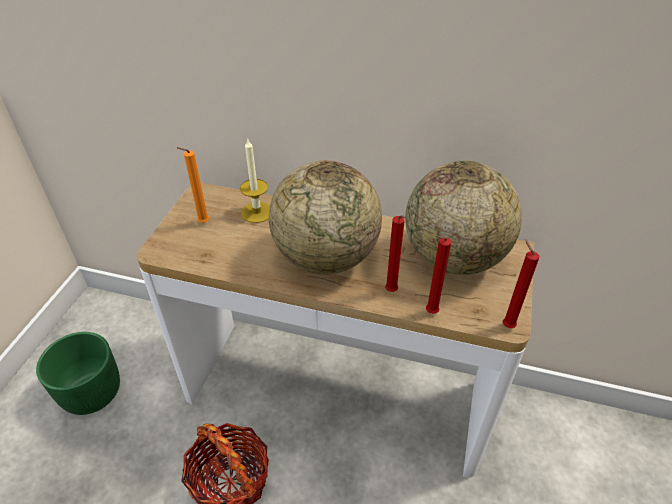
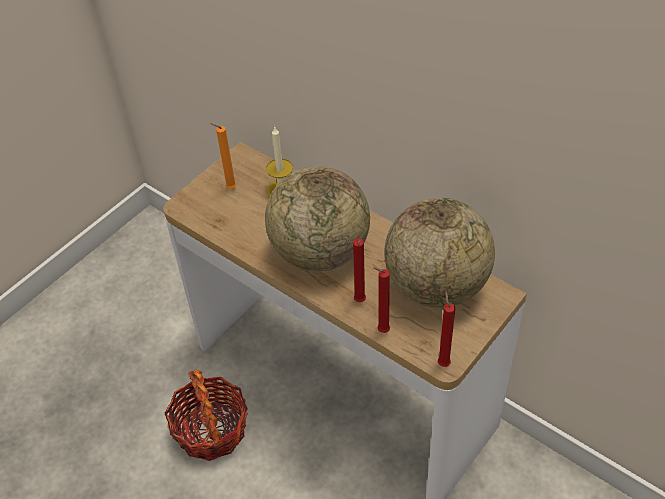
camera: 25 degrees right, 5 degrees up
(92, 392) = (122, 311): green planter -> none

